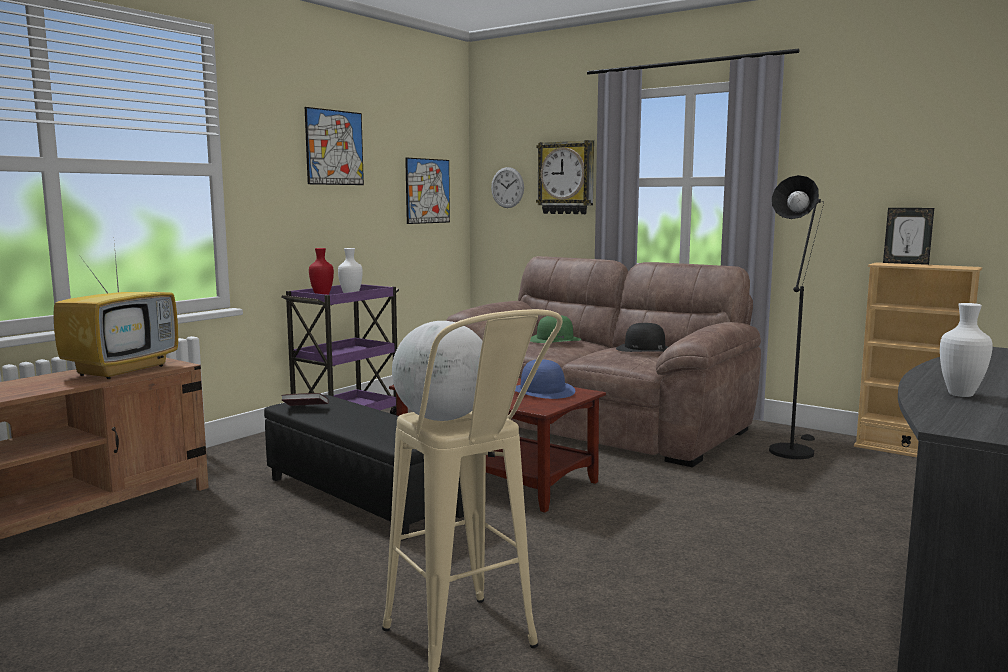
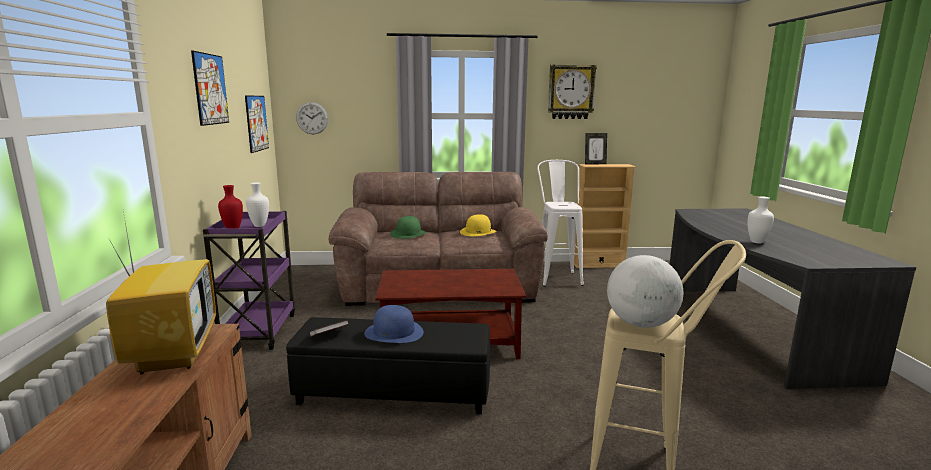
camera: 40 degrees left, 5 degrees up
(543, 391) = (480, 276): blue hat -> blue hat (394, 332)
(566, 178) = (366, 111): wall clock -> wall clock (571, 92)
(644, 349) = (478, 232): black hat -> yellow hat
(792, 449) = (556, 277): black floor lamp -> white stool

